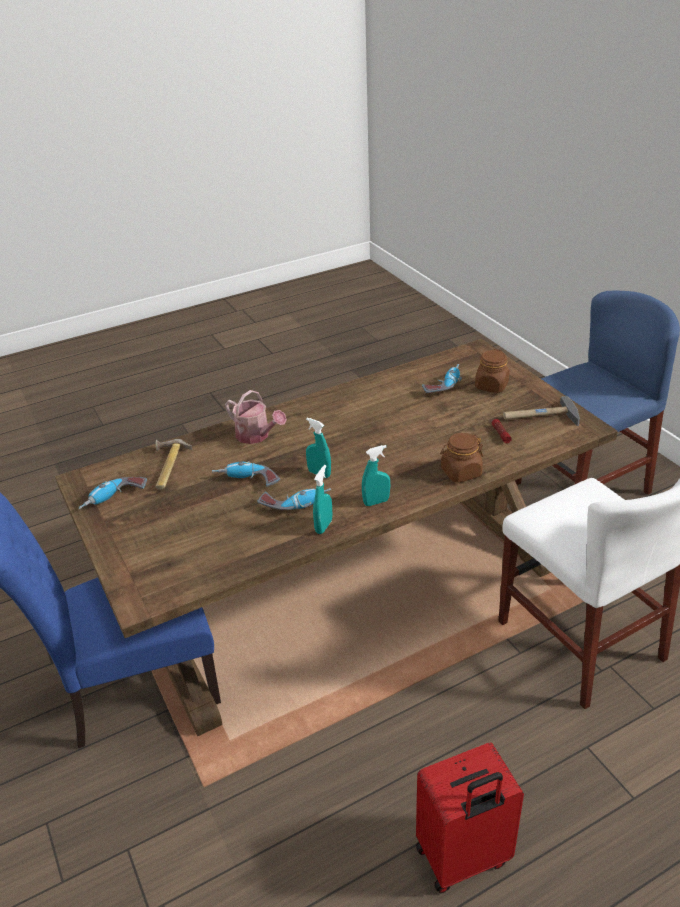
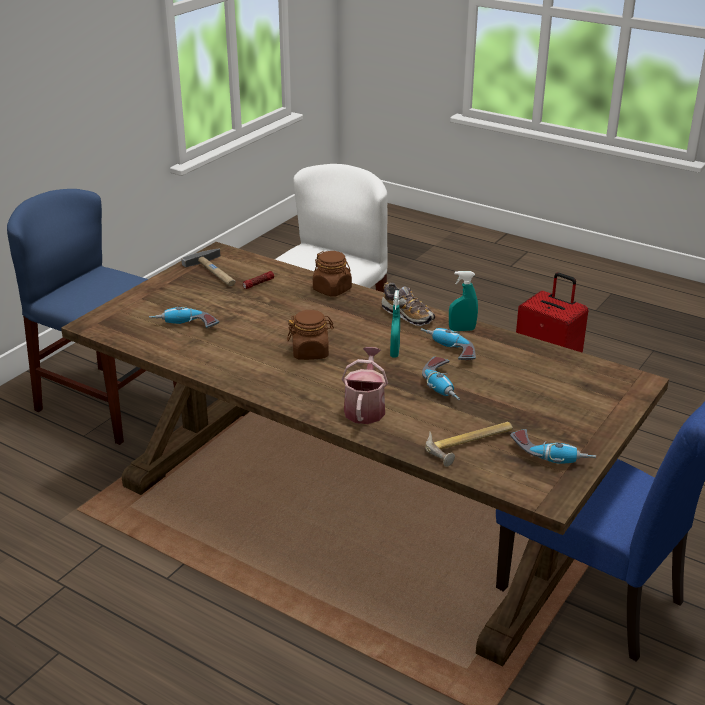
camera: 120 degrees left, 5 degrees down
(376, 502) = (407, 315): turquoise spray bottle -> shoe
(491, 386) = (171, 302): brown jar -> brown jar (310, 352)

